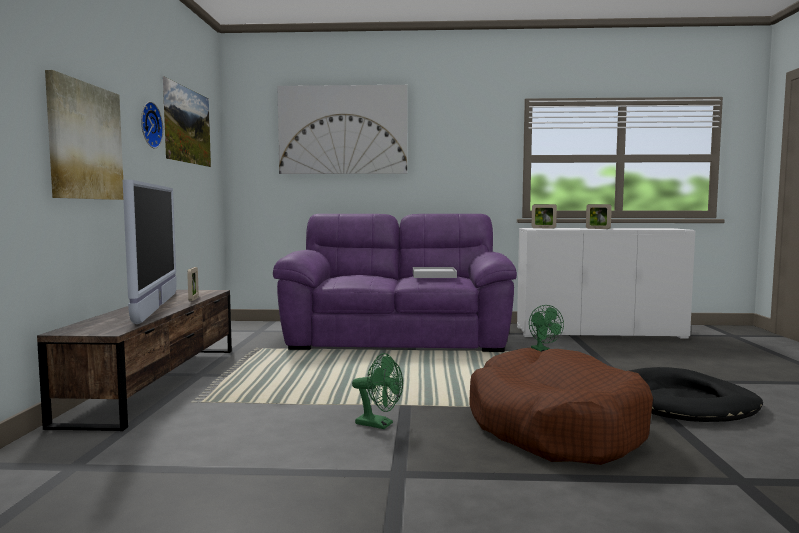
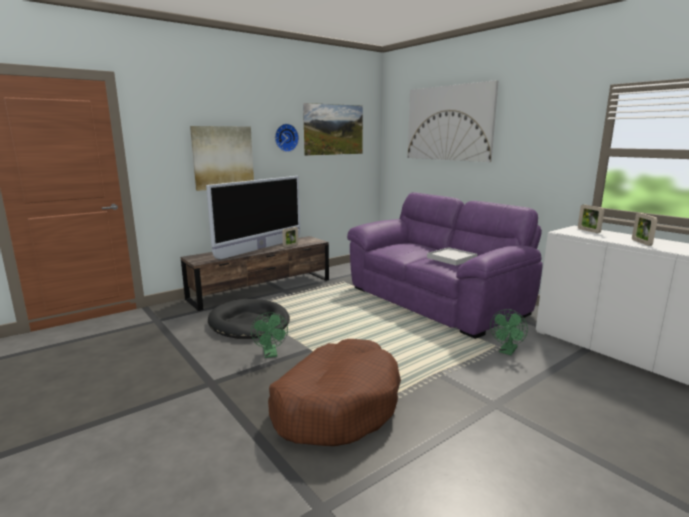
camera: 50 degrees right, 10 degrees up
(681, 402) = (478, 445): black dog bed -> black dog bed (249, 323)

